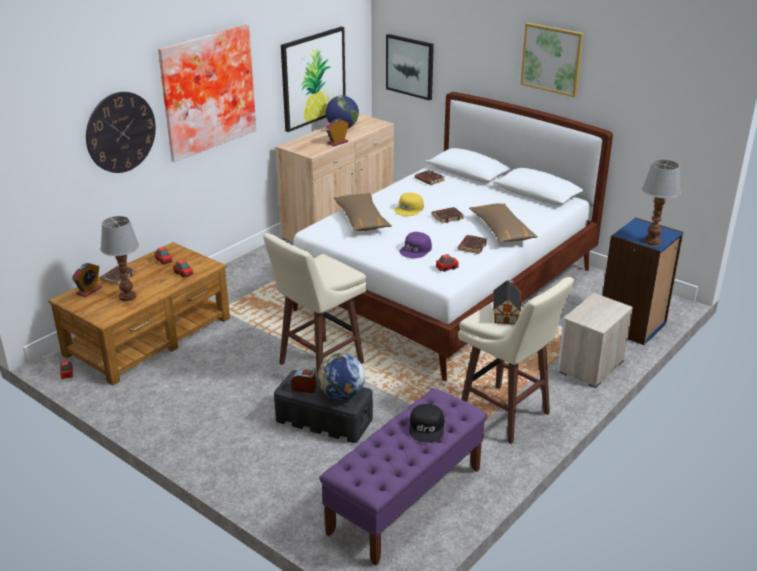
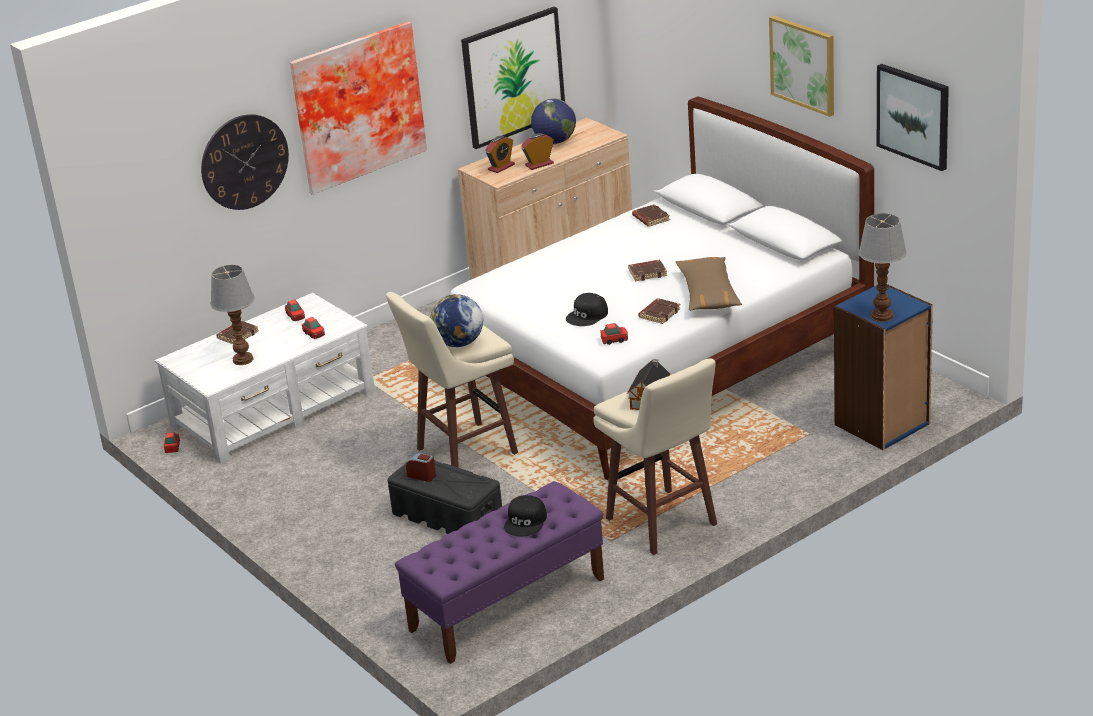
camera: 15 degrees right, 0 degrees up
(89, 291) = (201, 350): alarm clock -> alarm clock (501, 167)
(149, 336) = (274, 408): brown coffee table -> white coffee table
(341, 395) = (461, 486): globe -> globe (458, 343)
(361, 220) = (538, 273): brown pillow -> none
(409, 209) = (604, 260): yellow cap -> none
(410, 66) = (650, 58): picture -> picture (914, 116)
(416, 250) = (587, 315): purple cap -> black cap
(590, 366) = (797, 472): nightstand -> none

